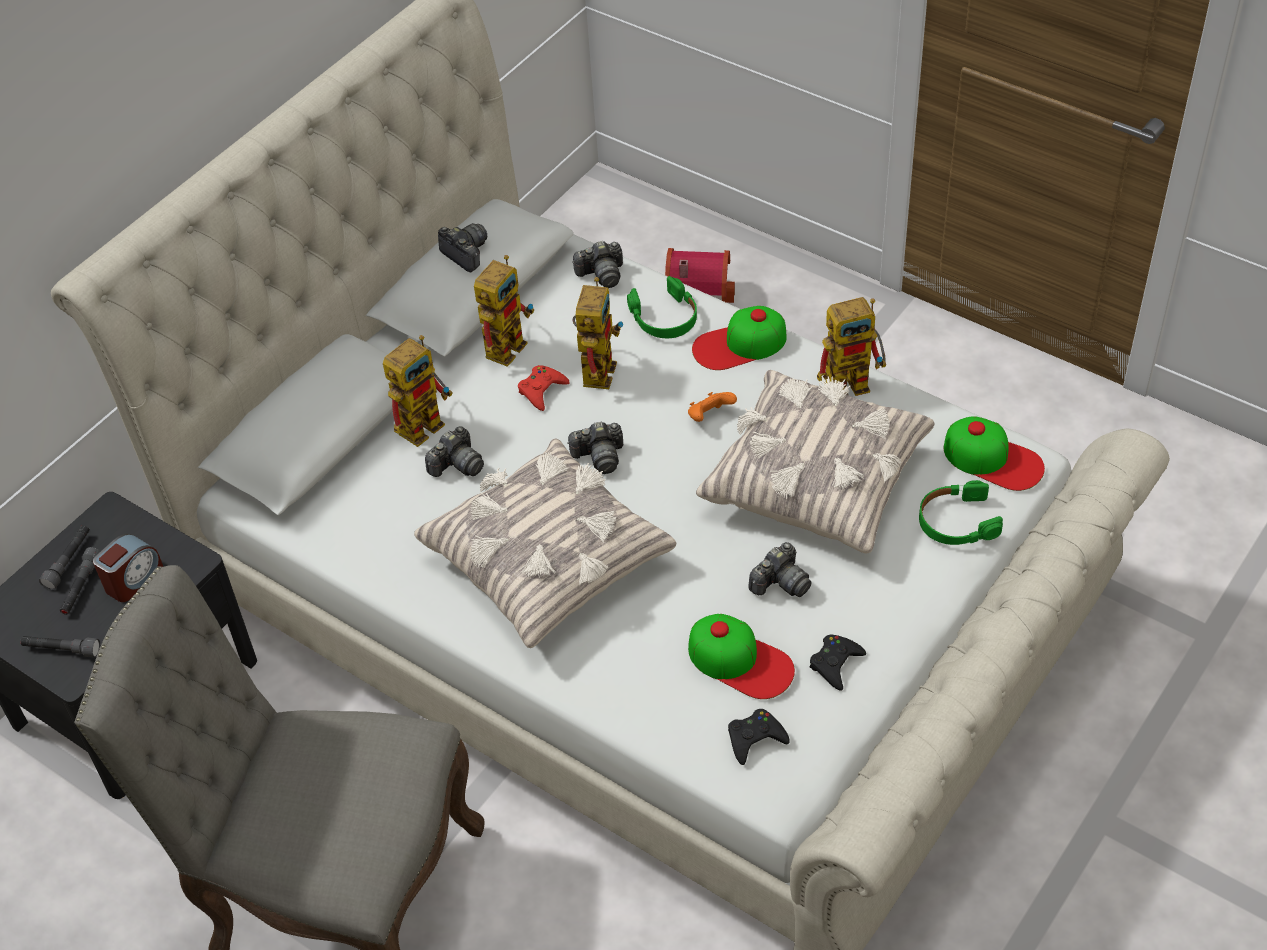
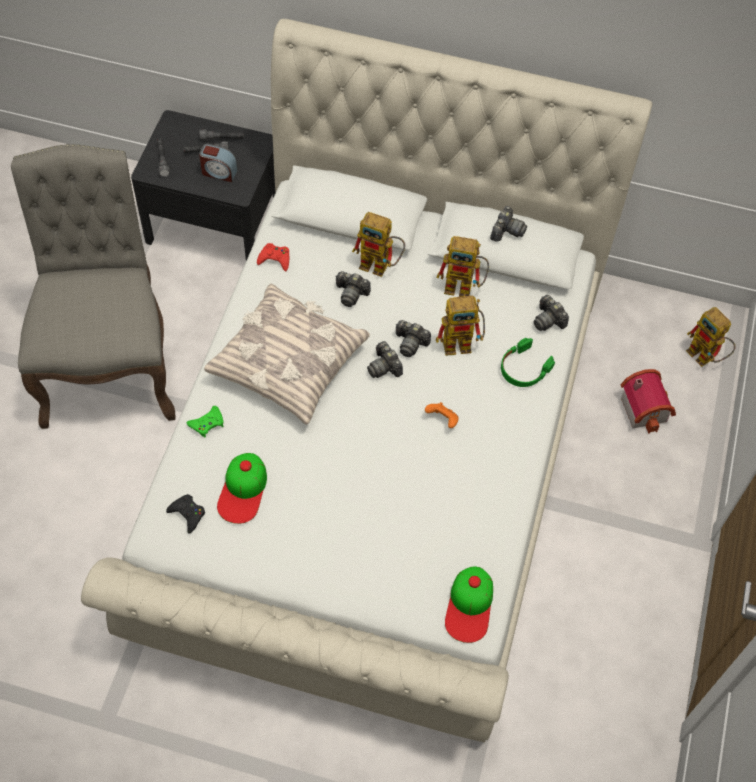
camera: 65 degrees right, 10 degrees up
(542, 390) = (430, 318): red game controller -> red game controller (275, 259)
(605, 685) = (207, 423): none -> green game controller
(739, 344) = (517, 420): cap -> none
(780, 583) = (314, 498): camera -> camera (410, 343)
(815, 484) = (406, 498): beige pillow -> none
(835, 664) = (259, 546): black game controller -> none
(854, 381) = (510, 500): toy robot -> toy robot (706, 357)
(956, 522) = (402, 594): green headphones -> none

